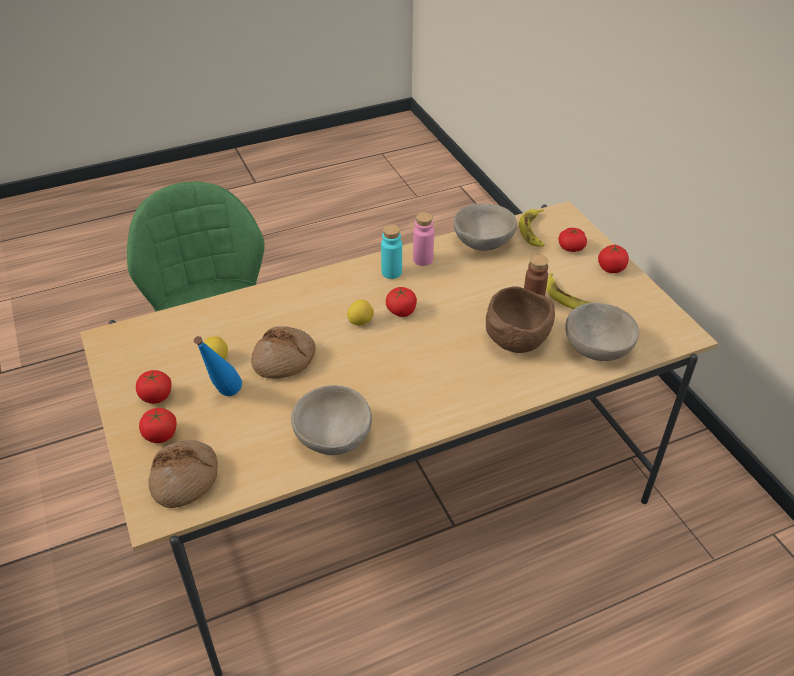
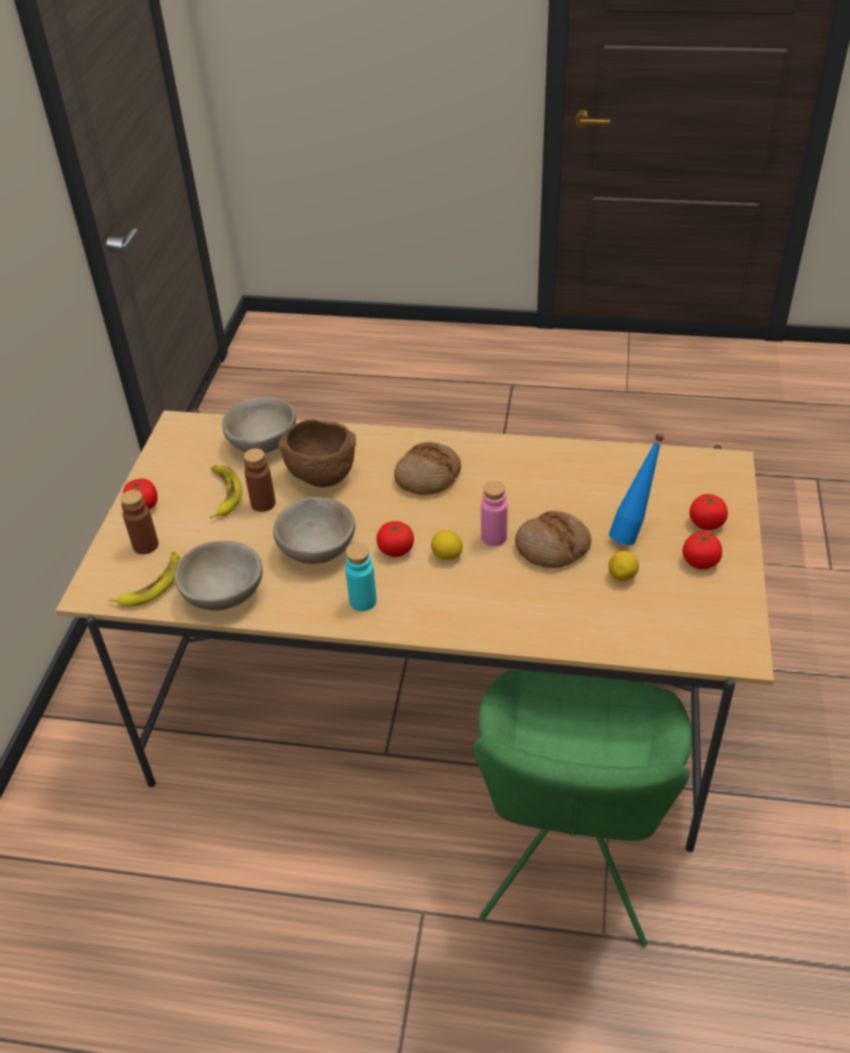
camera: 145 degrees left, 0 degrees up
(185, 479) = (695, 479): bread -> bread (428, 476)
(332, 437) = (552, 464): beige bowl -> beige bowl (318, 550)
(423, 259) = (313, 602): pink bottle -> pink bottle (494, 537)
(571, 248) = (145, 545): tomato -> brown bottle

